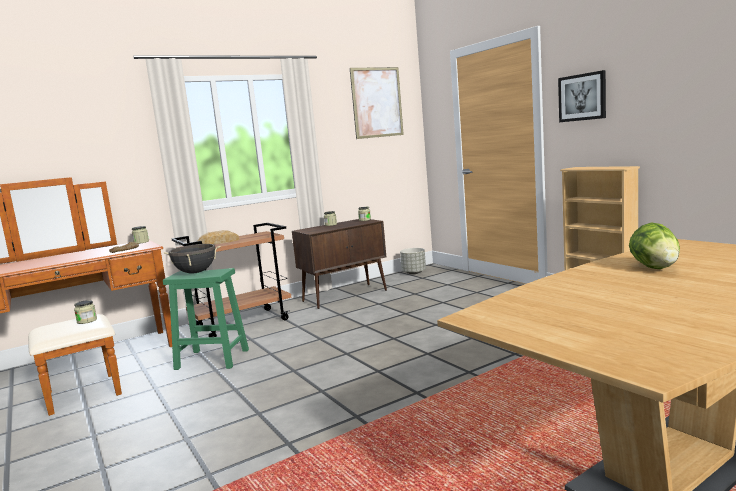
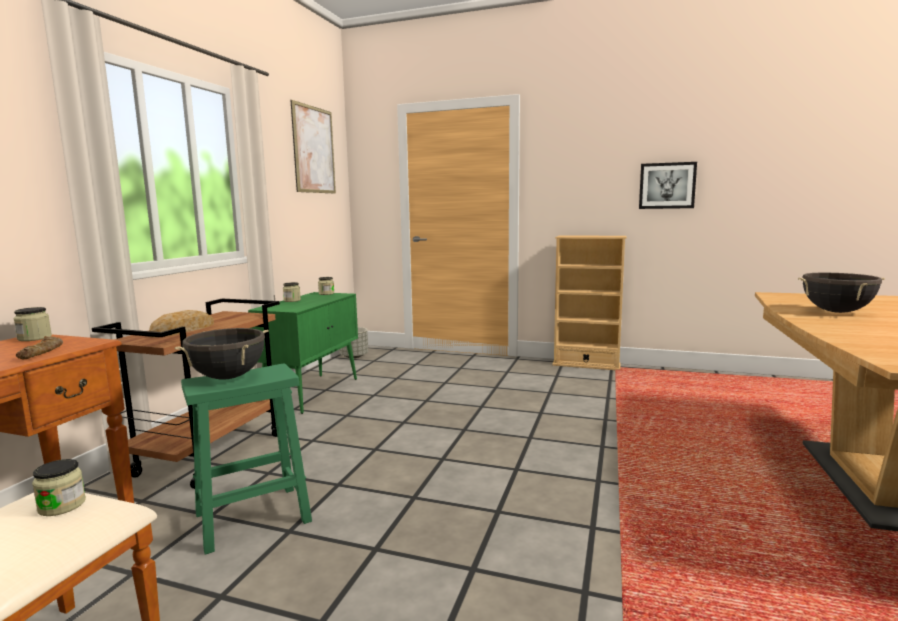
camera: 40 degrees left, 0 degrees up
(345, 296) = (312, 392): brown cabinet -> green cabinet
(582, 97) = (567, 169): picture -> picture (667, 185)
(655, 268) = (836, 312): lettuce -> black cooking pot

